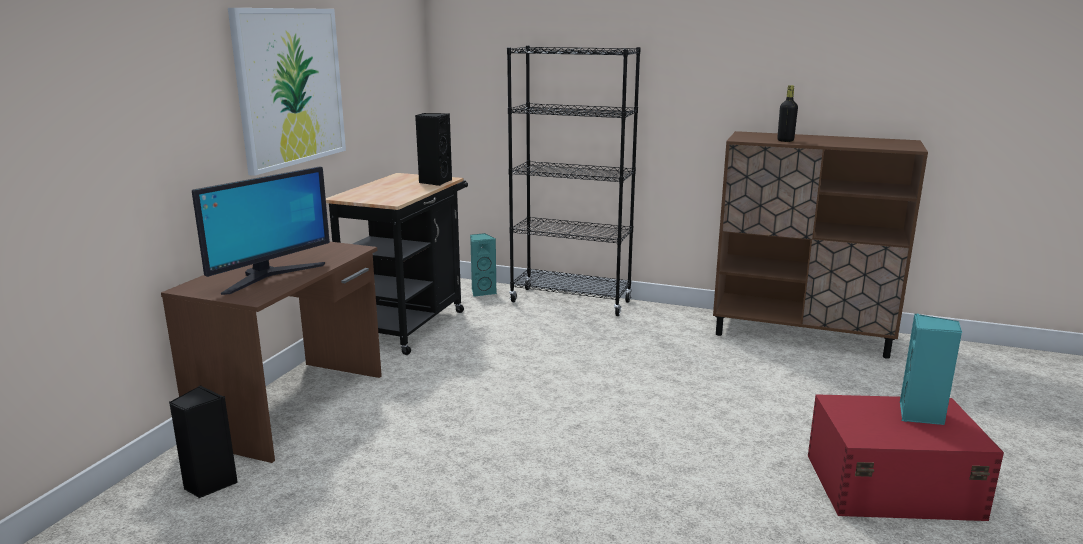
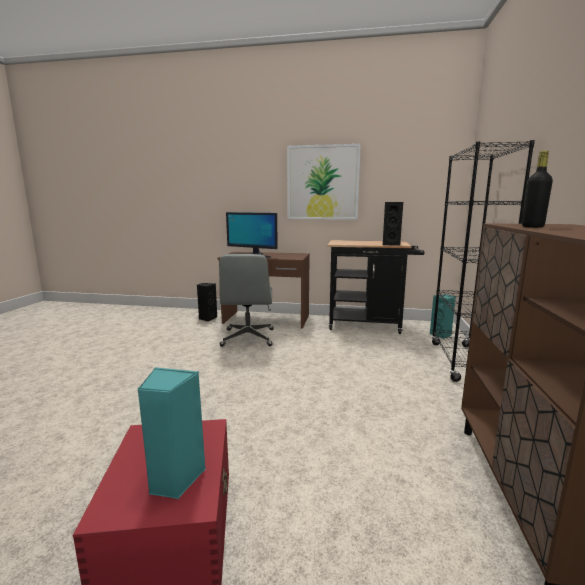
camera: 80 degrees right, 5 degrees down
(397, 432) = (248, 338): none -> grey office chair

